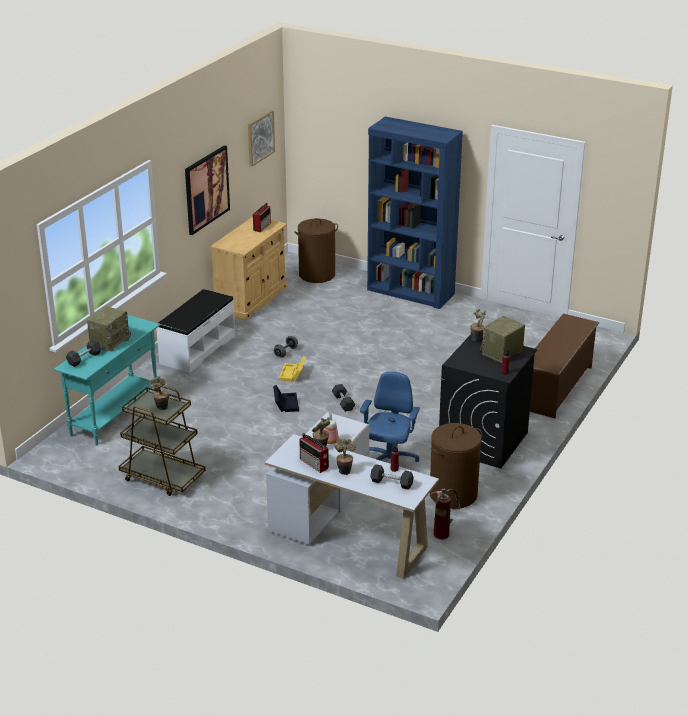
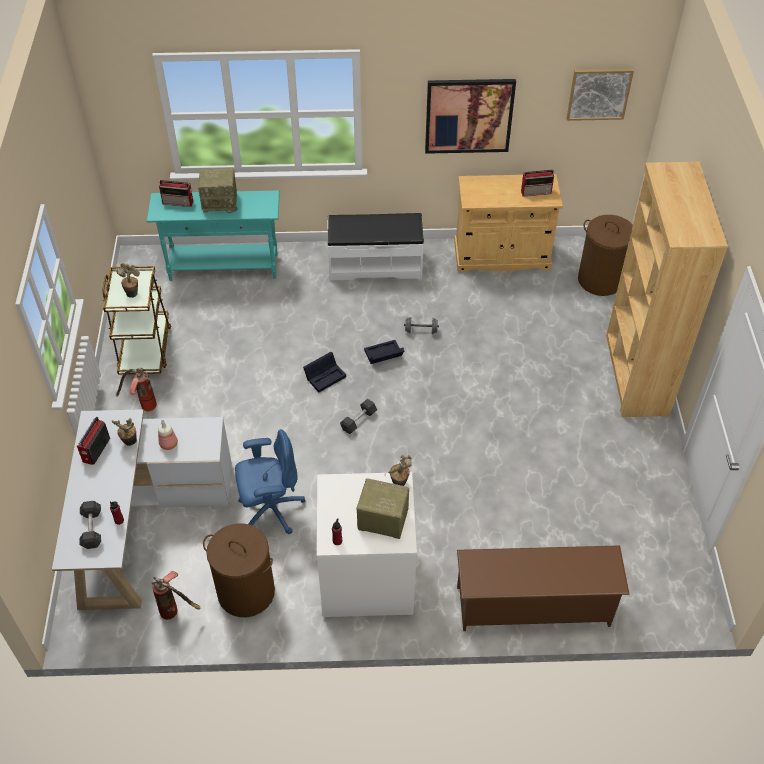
camera: 60 degrees right, 20 degrees up
(84, 359) = (178, 202): grey dumbbell -> radio
(225, 495) = (142, 406): none -> fire extinguisher
(292, 374) = (383, 356): yellow storage box -> black storage box
(344, 470) = (96, 479): potted plant -> none
(410, 292) = (636, 375): blue bookcase -> brown bookcase
(483, 441) = (366, 577): black washing machine -> white washing machine

